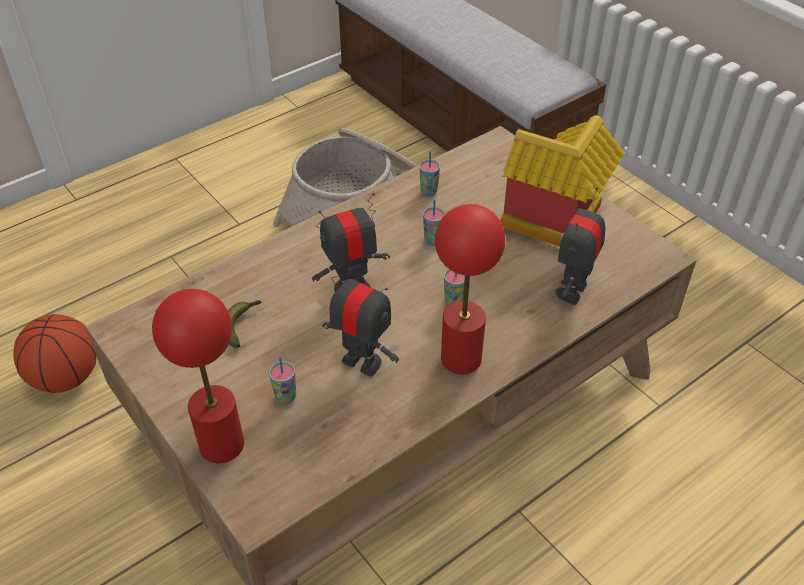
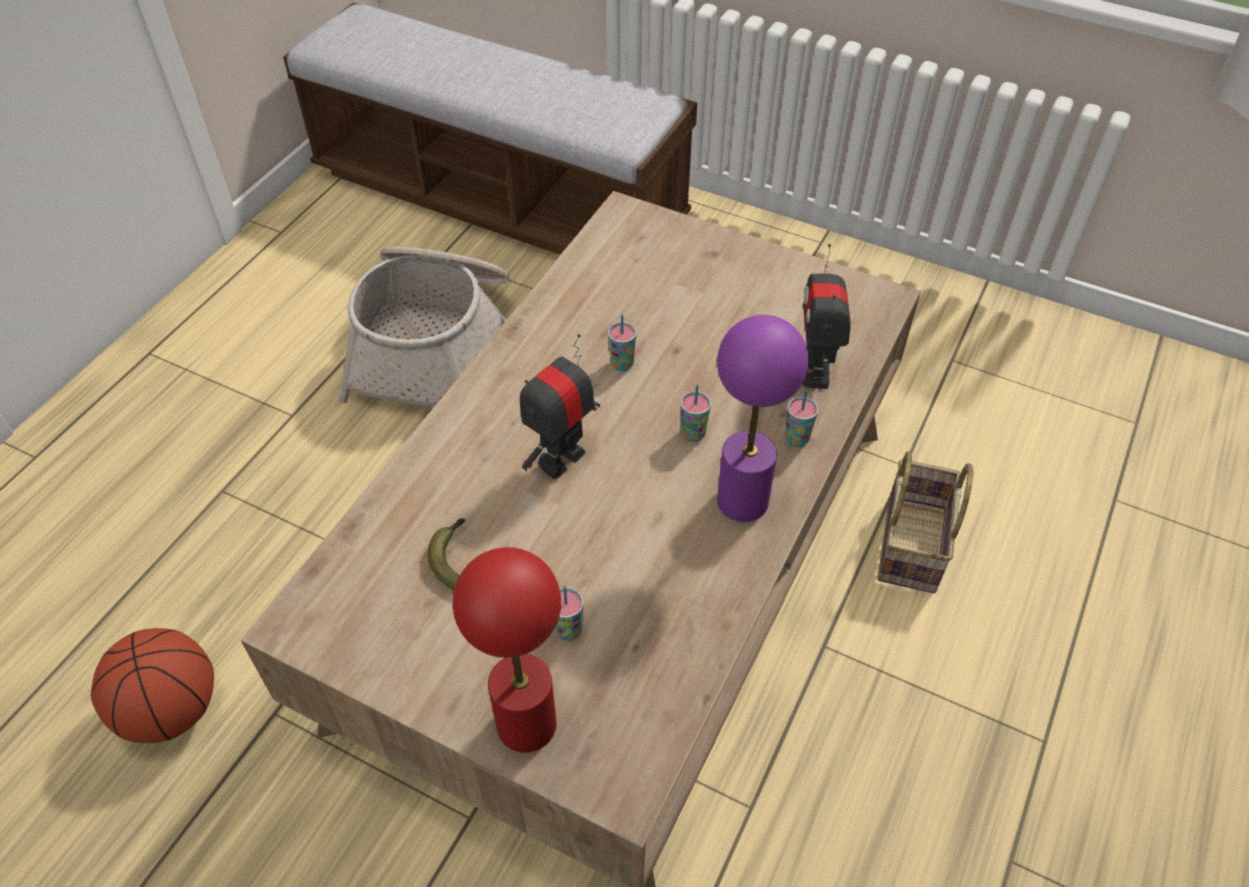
camera: 25 degrees left, 5 degrees up
(362, 362) = (632, 549): toy robot -> none
(429, 192) = (580, 303): cup -> cup (796, 439)
(461, 358) = (742, 500): red table lamp -> purple table lamp
(553, 225) = (746, 298): toy house -> none
(632, 467) = (913, 547): none -> basket

